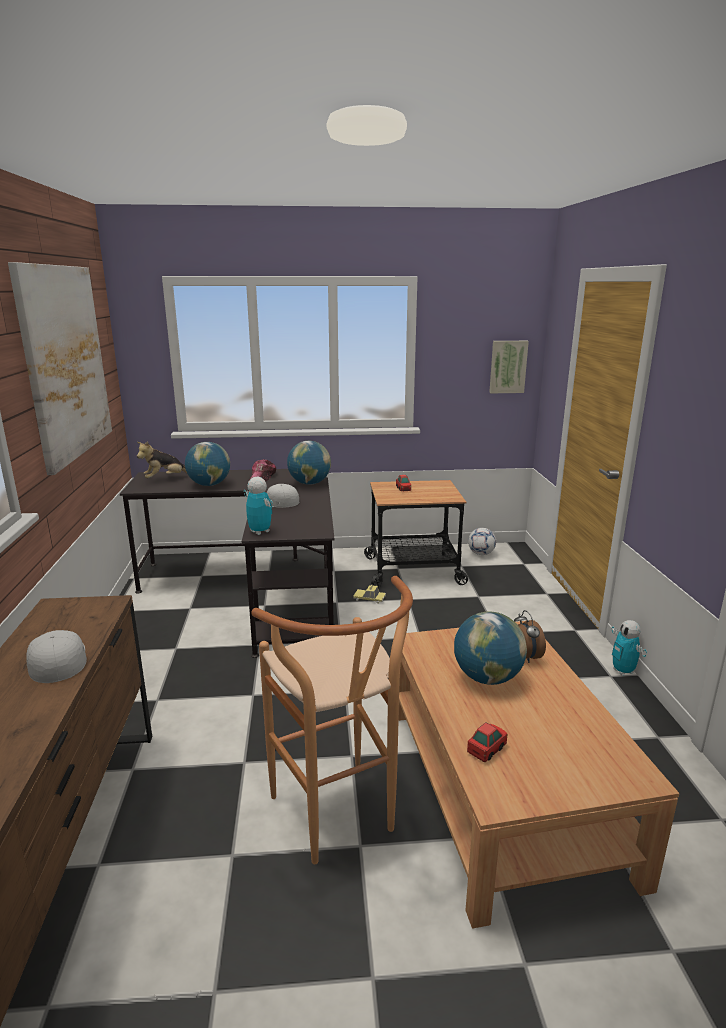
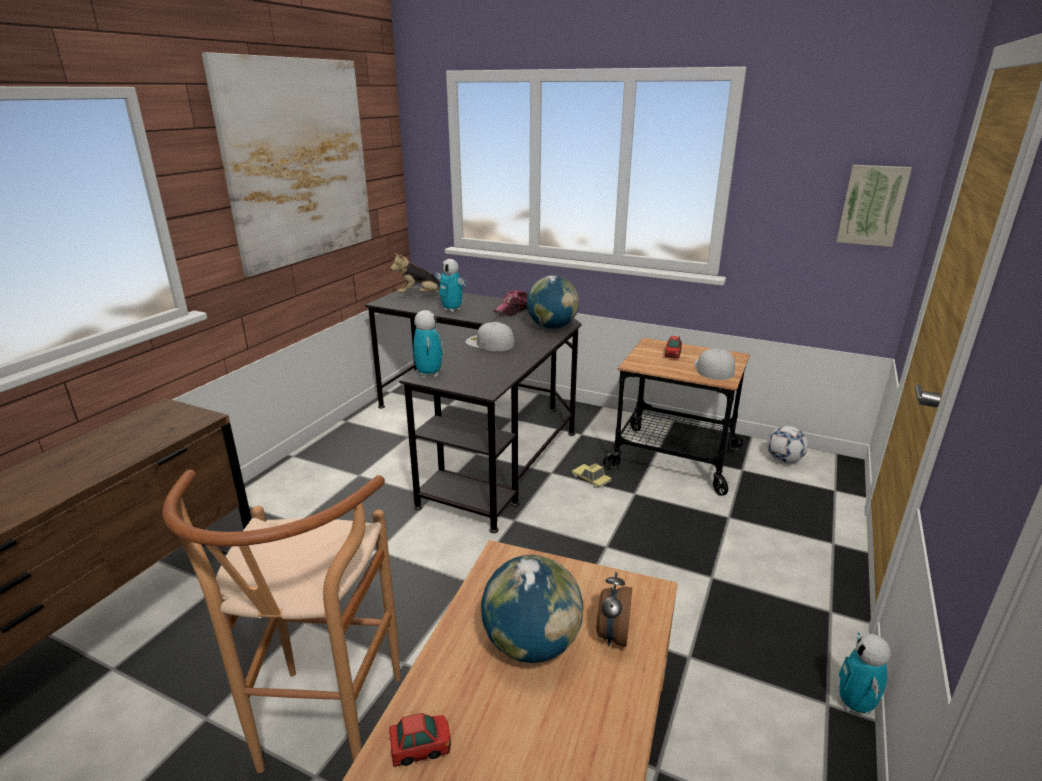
camera: 30 degrees right, 5 degrees up
(56, 660) = (89, 464): white cap -> white cap (713, 368)
(209, 484) = (452, 310): globe -> toy robot

